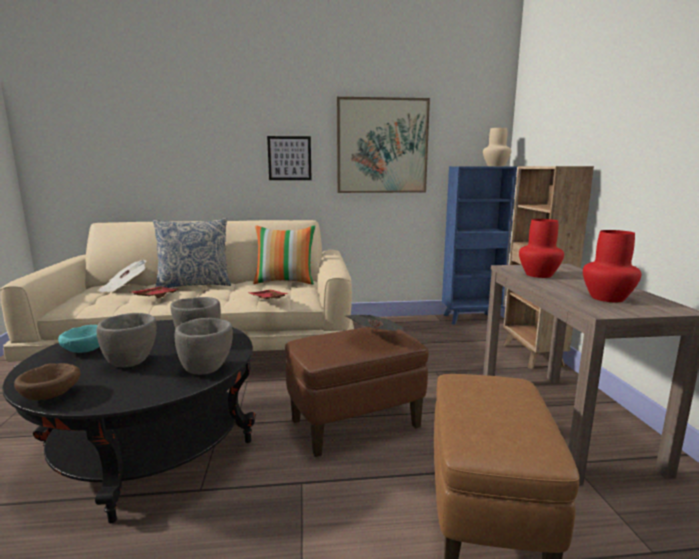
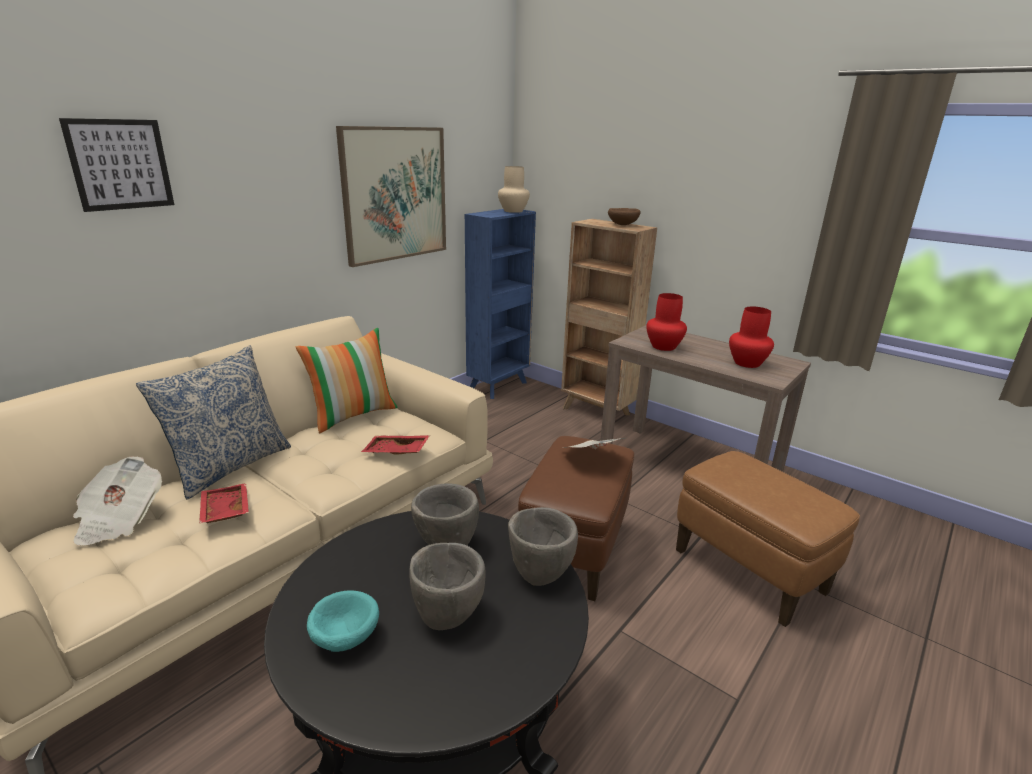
camera: 45 degrees left, 10 degrees up
(53, 396) = (470, 706): brown bowl -> brown bowl (623, 225)
(289, 158) = (281, 224): picture -> picture (120, 164)

